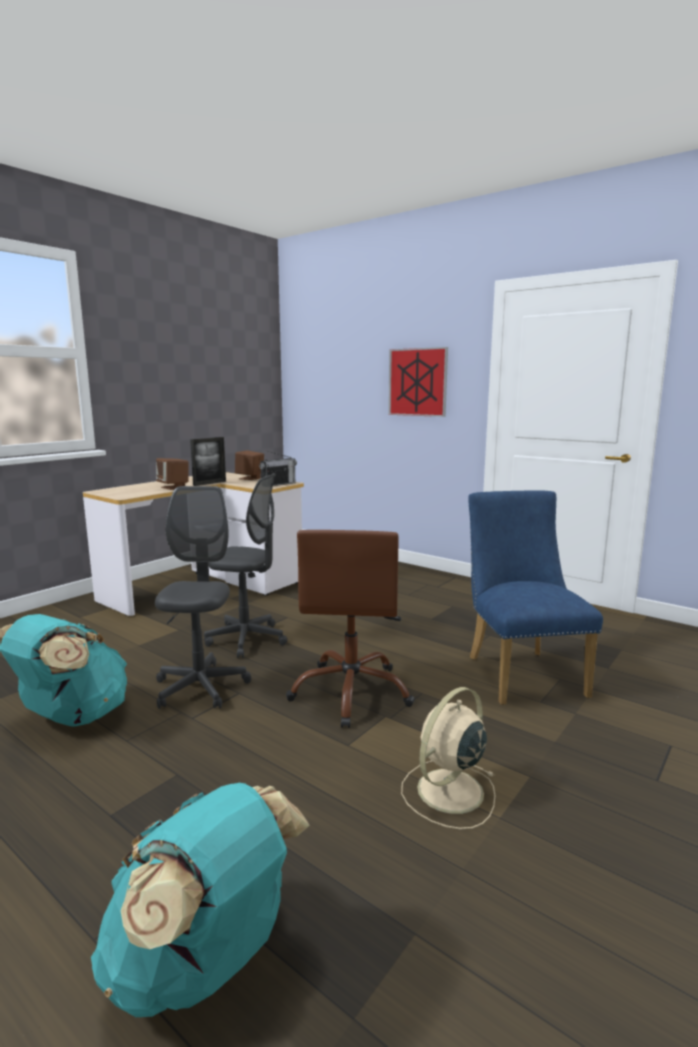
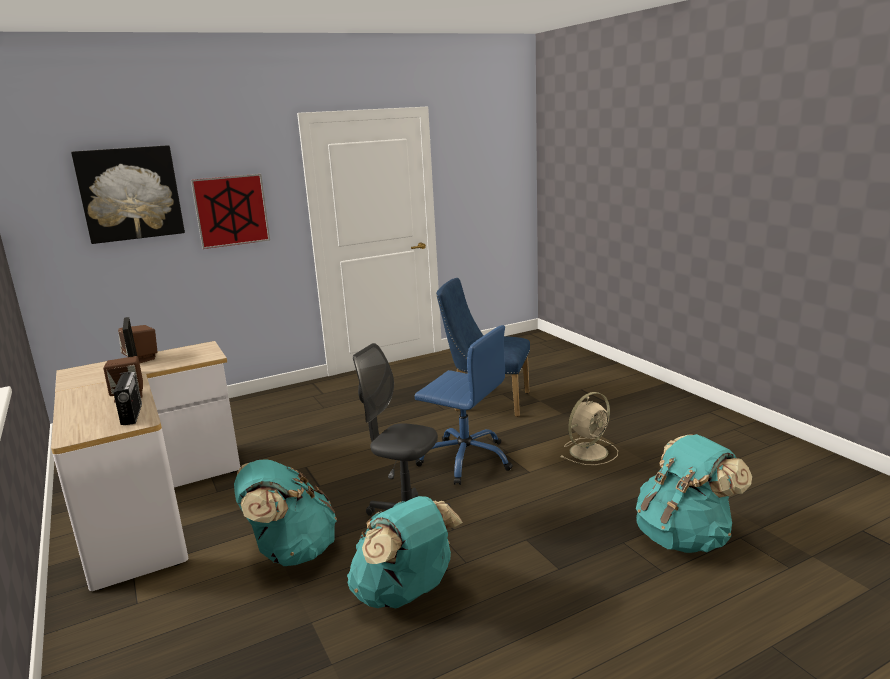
camera: 65 degrees left, 5 degrees up
(143, 648) = (291, 552): none -> turquoise backpack
(247, 640) = (333, 492): grey office chair -> none
(278, 484) = (206, 350): radio -> radio (132, 414)
(349, 359) = (130, 193): none -> picture
(351, 692) = (466, 459): brown office chair -> blue office chair
(448, 792) = (590, 451): beige fan -> beige fan turned 105 degrees counterclockwise

